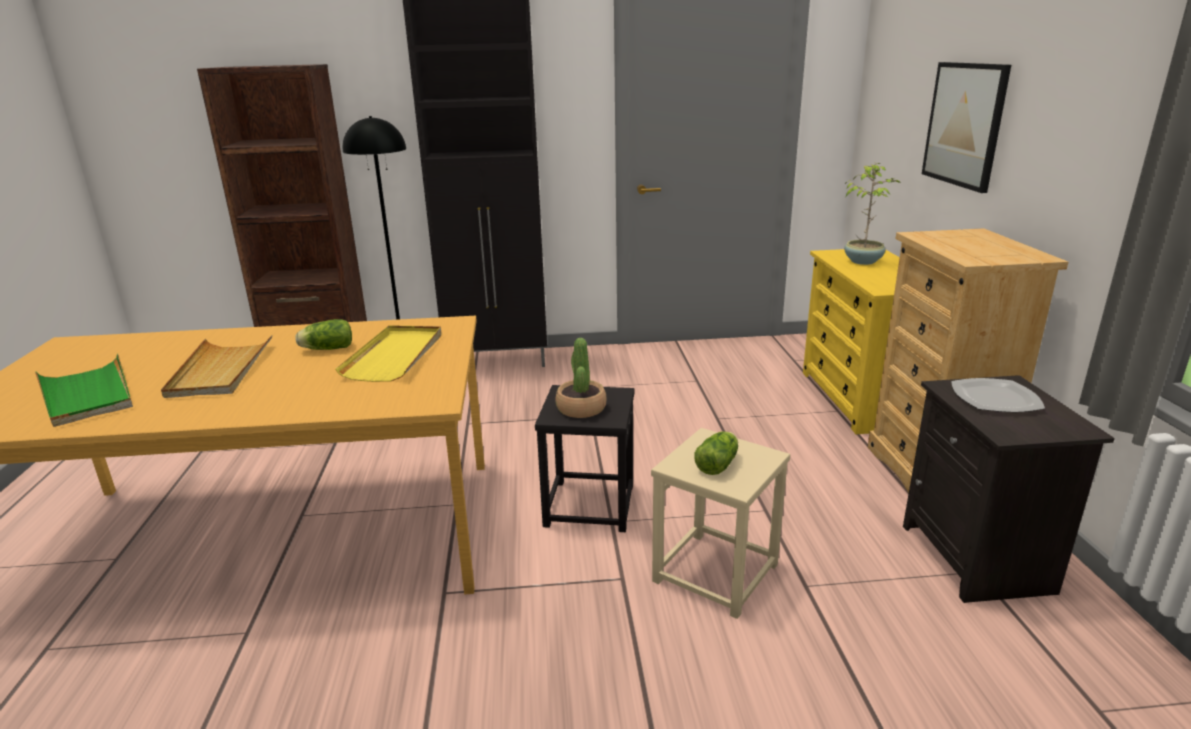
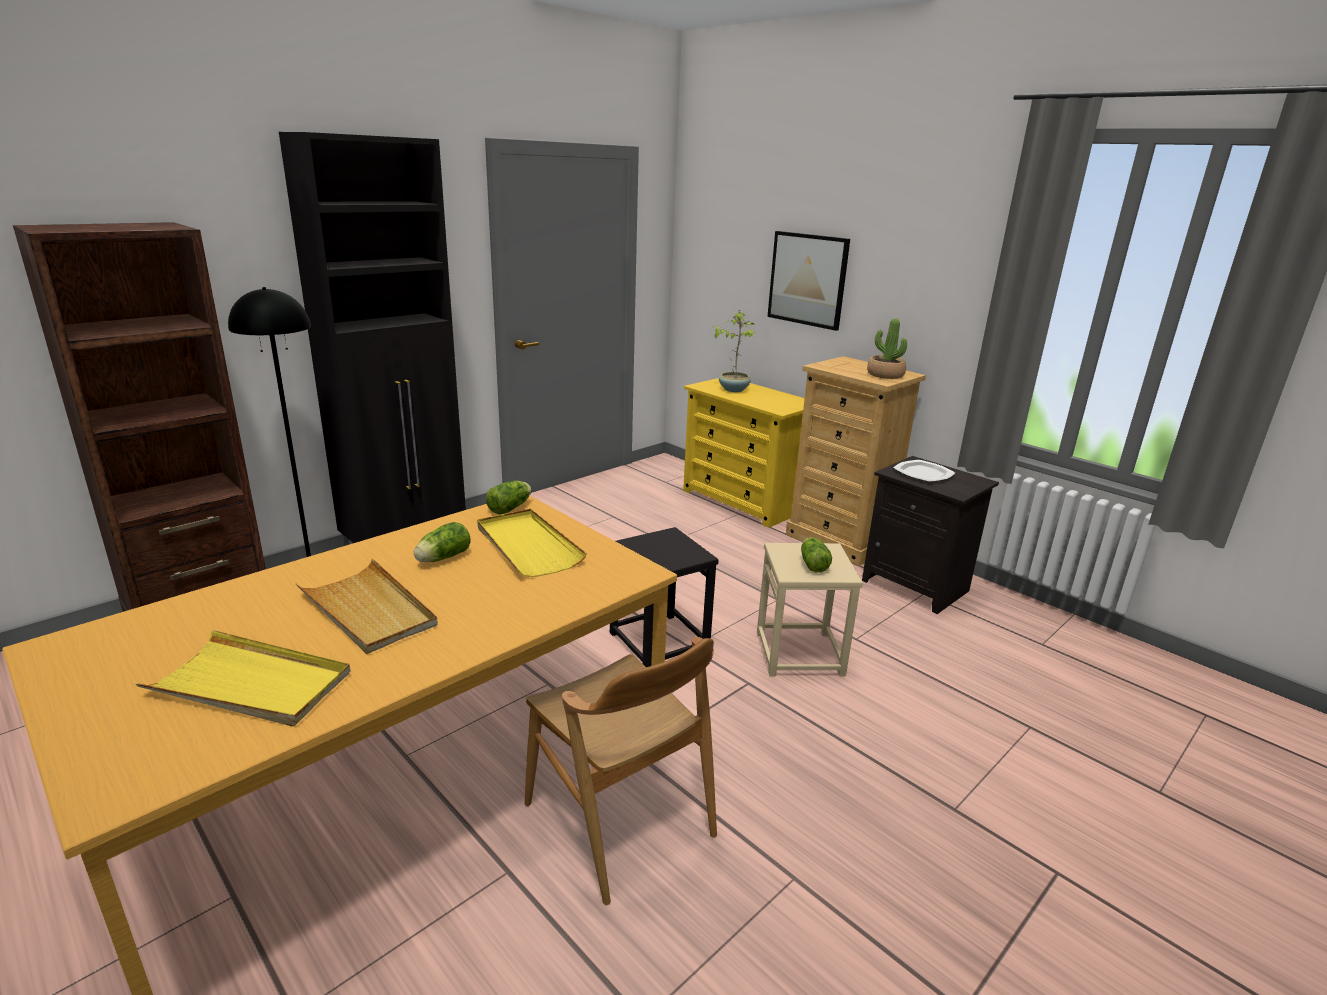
camera: 40 degrees left, 0 degrees up
(87, 394) = (251, 684): green tray -> yellow tray
(360, 639) = (619, 820): none -> brown chair
(442, 324) = (511, 507): none -> lettuce
(581, 408) = (663, 554): potted plant -> potted plant (885, 375)

